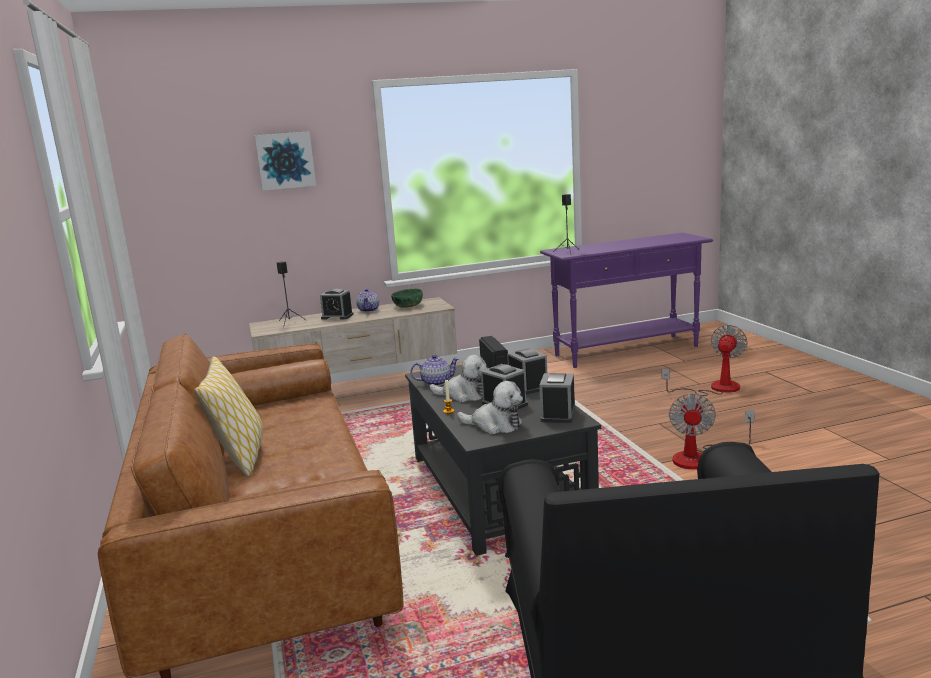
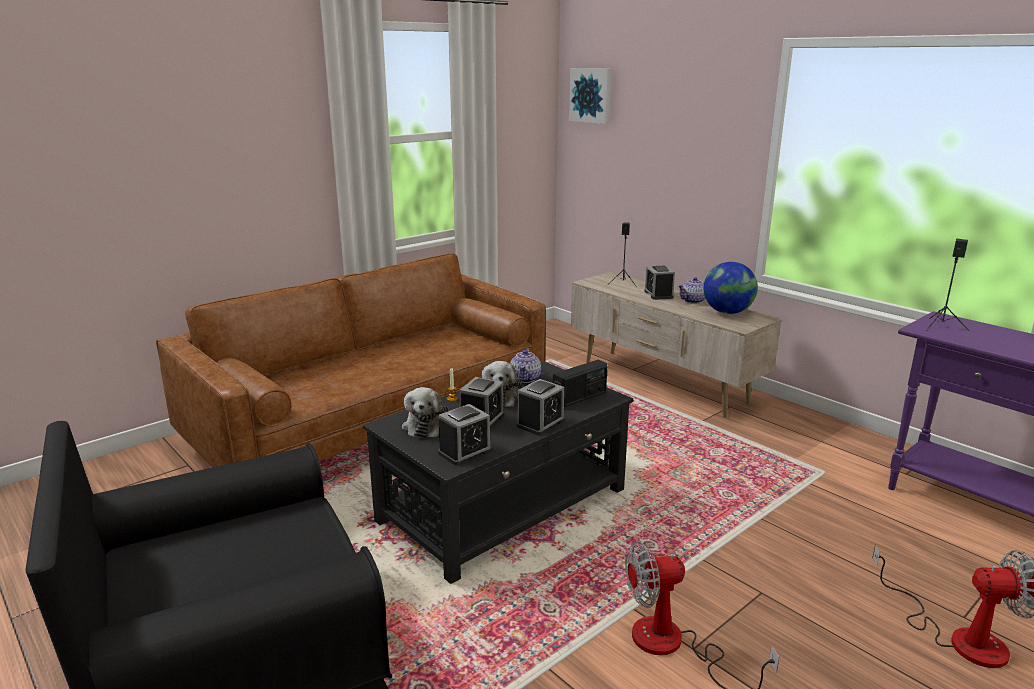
camera: 65 degrees right, 5 degrees up
(240, 458) = (363, 353): pillow -> none
(285, 160) = (681, 122): picture -> picture (591, 95)
(407, 306) = (727, 312): green bowl -> globe
(435, 382) = (525, 378): teapot -> teapot turned 45 degrees clockwise
(558, 414) = (465, 452): alarm clock -> alarm clock turned 150 degrees clockwise

